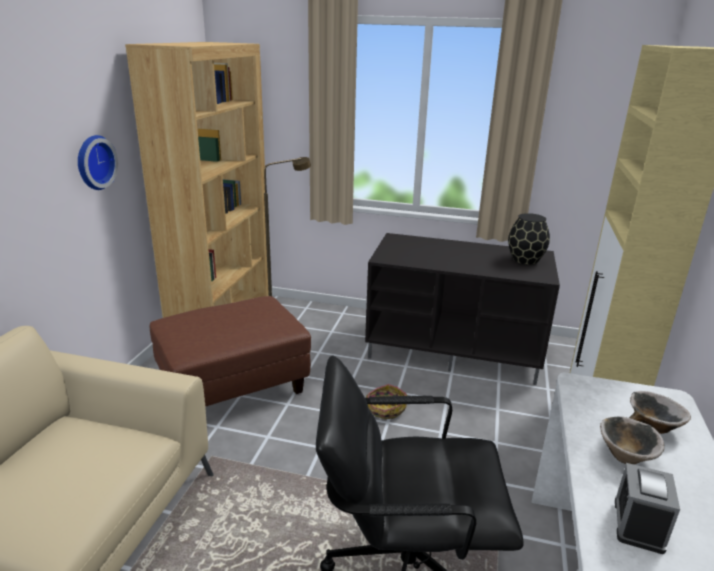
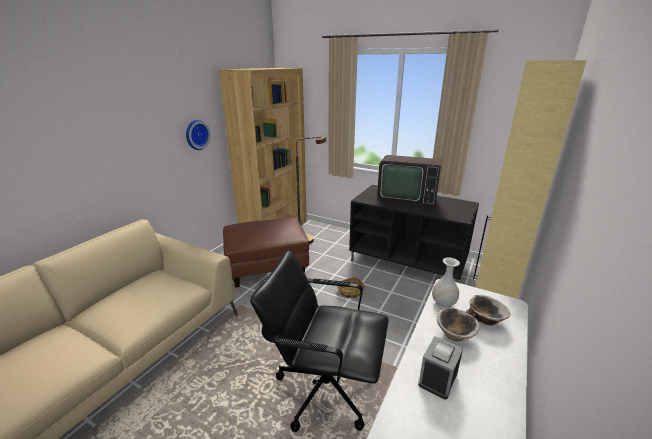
camera: 15 degrees right, 0 degrees up
(448, 250) = (406, 197): none -> television
(525, 260) = (455, 207): black vase -> none
(587, 411) = (443, 304): none -> white vase

